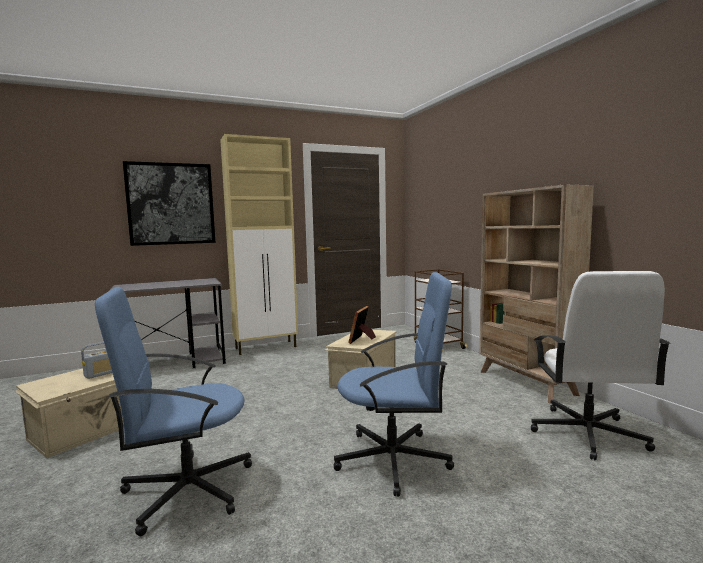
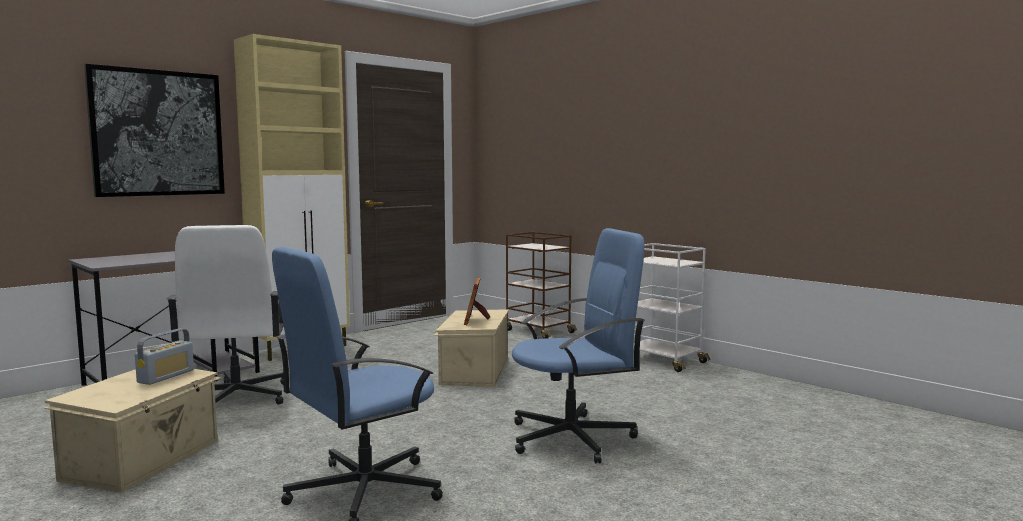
camera: 20 degrees left, 0 degrees up
(526, 383) = (662, 361): beige bookcase -> white cart
(587, 434) = (743, 397): white office chair -> white office chair (235, 398)

